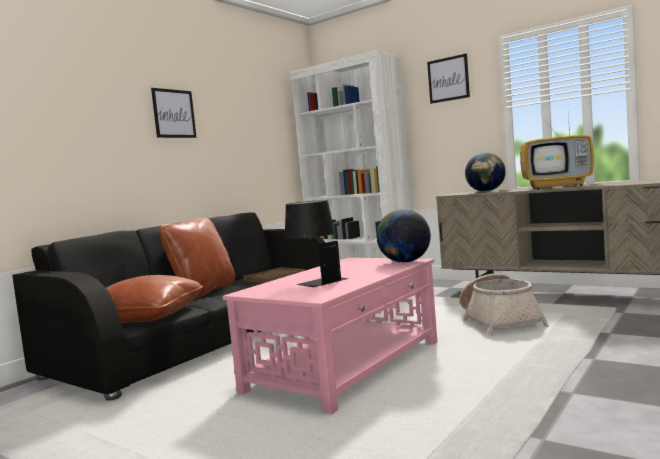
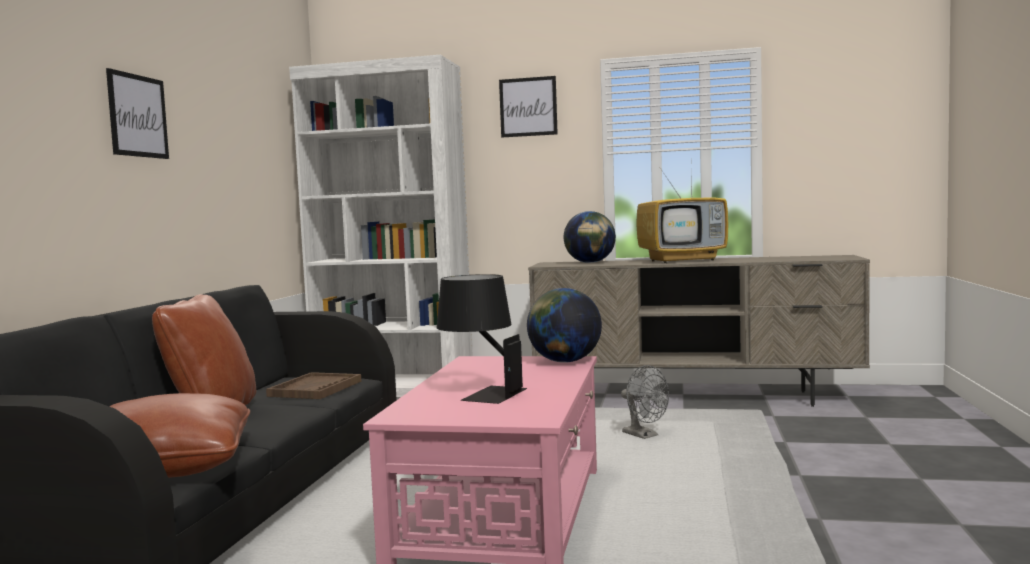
camera: 25 degrees left, 0 degrees up
(499, 321) = (644, 436): basket -> grey fan

